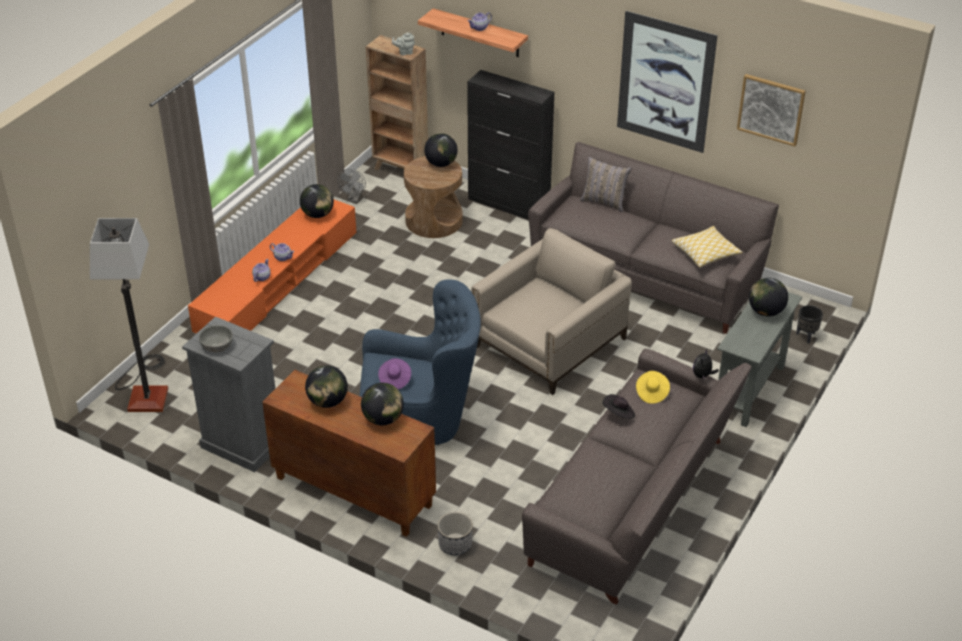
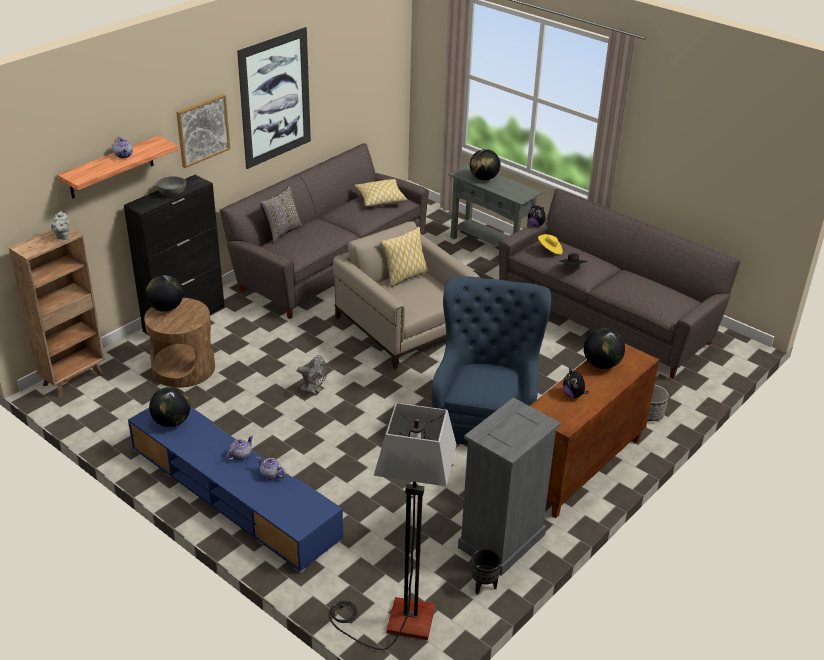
camera: 80 degrees left, 5 degrees down
(217, 345) = (516, 436): grey bowl -> grey bowl (172, 192)
(278, 281) = (233, 492): orange tv stand -> blue tv stand
(327, 401) = (573, 394): globe -> plush toy
(354, 199) = (108, 419): grey fan -> grey fan (314, 391)
(394, 380) = (496, 383): purple hat -> none
(568, 300) = (405, 277): none -> pillow
(771, 109) = (347, 66): picture -> picture (202, 130)
(806, 336) = (436, 212): black planter -> black planter (484, 586)

